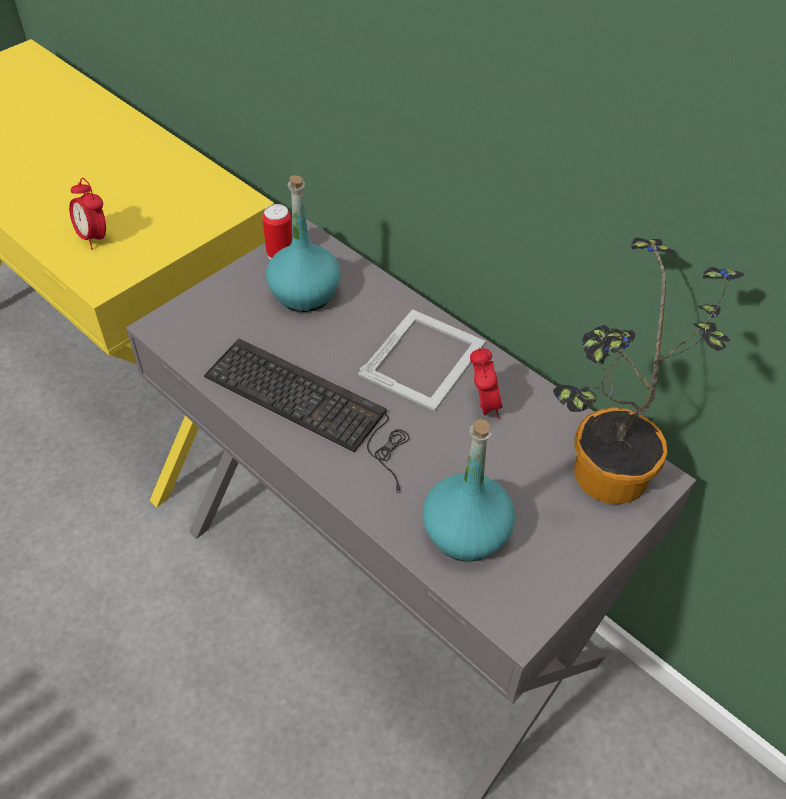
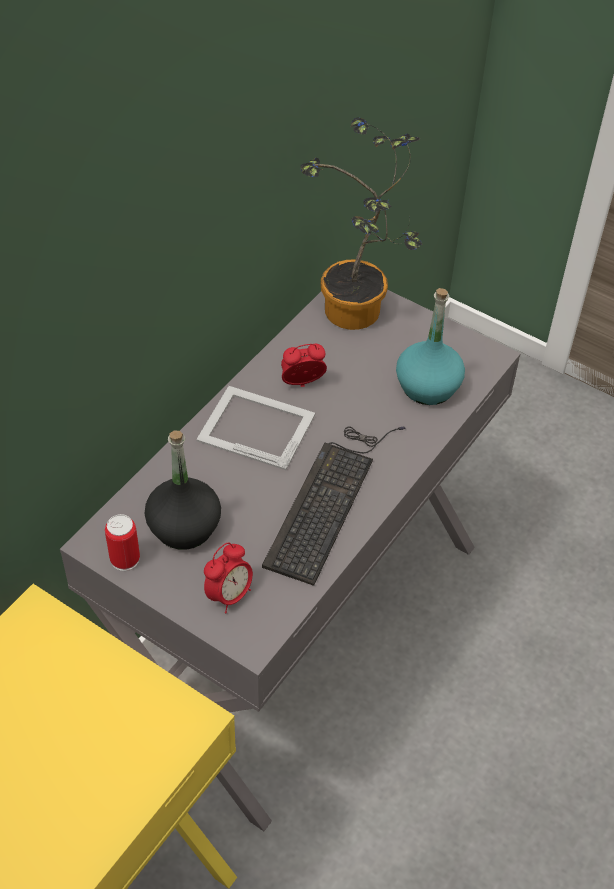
camera: 100 degrees left, 0 degrees up
(94, 237) = (114, 754): alarm clock -> alarm clock (229, 595)
(305, 293) = (184, 527): turquoise bottle -> black bottle

